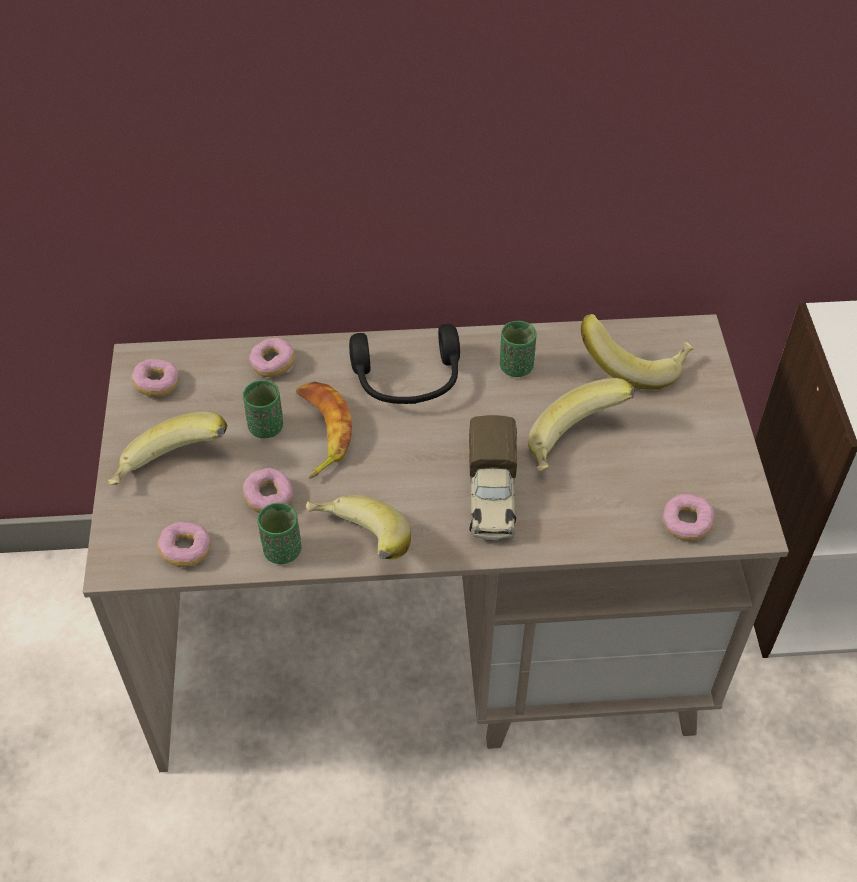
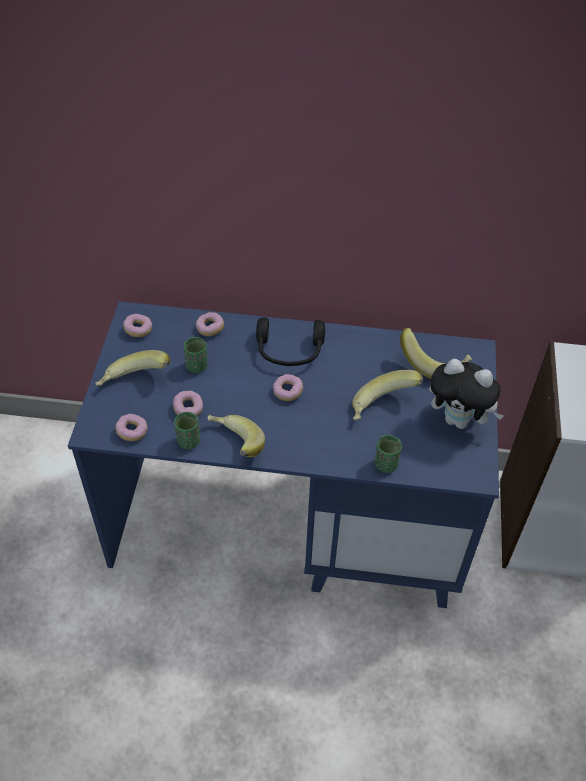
camera: 10 degrees right, 0 degrees up
(320, 432) = (228, 374): banana -> none
(430, 640) = (291, 518): beige desk -> blue desk
(491, 495) = (322, 430): toy truck -> none
(516, 367) = (358, 353): green cup -> green cup (386, 464)
(686, 524) = (438, 467): donut -> donut (287, 392)
(697, 445) = (459, 420): none -> plush toy

